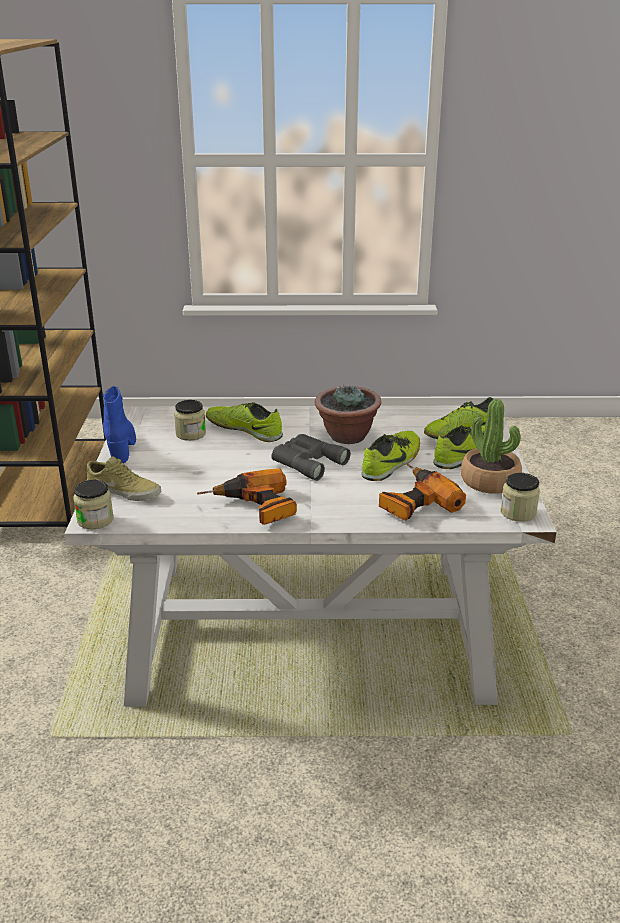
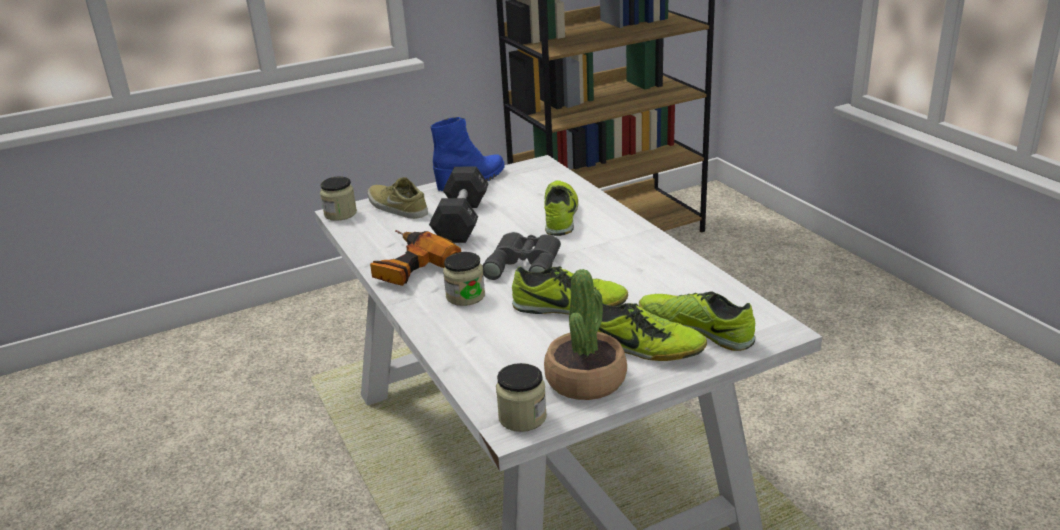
camera: 65 degrees right, 0 degrees up
(125, 490) = (396, 207): beige shoe -> beige shoe turned 135 degrees clockwise
(191, 434) = (525, 197): jar -> jar (465, 296)
(197, 468) = (461, 221): none -> black dumbbell
(347, 436) = (605, 266): potted plant -> none
(414, 502) = (489, 343): power drill -> none

